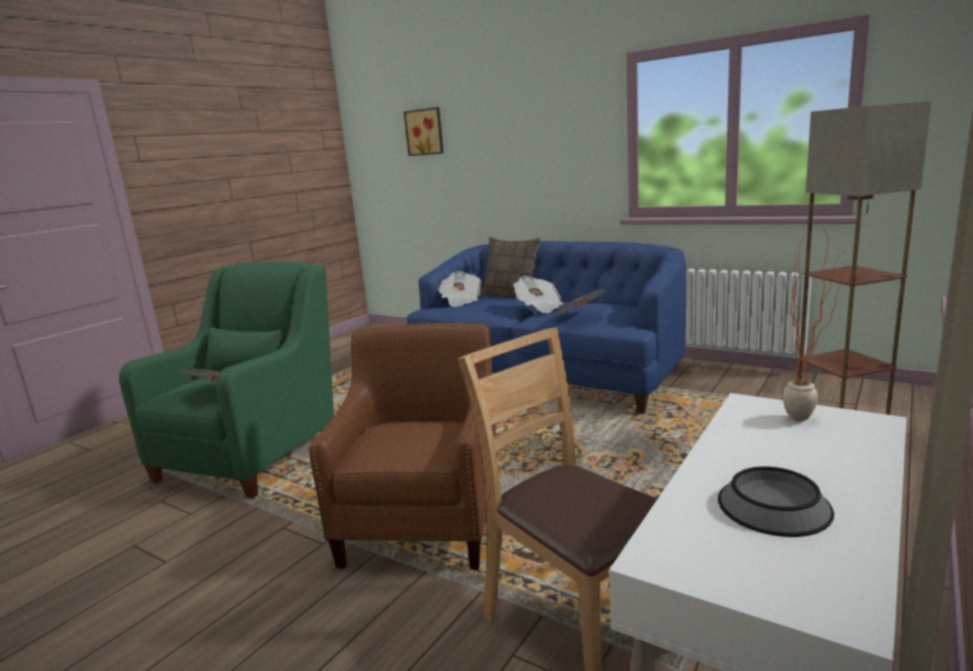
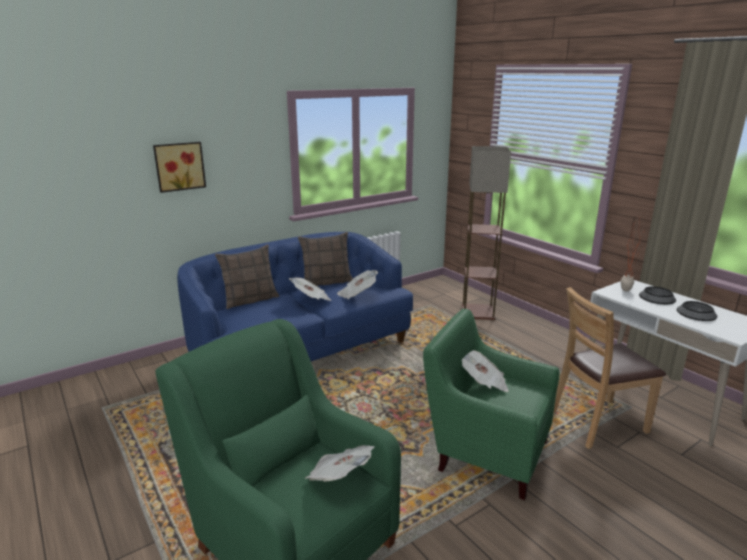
camera: 70 degrees left, 5 degrees up
(425, 132) = (61, 151): picture -> picture (179, 166)
(426, 523) = (486, 451): brown armchair -> green armchair
(461, 301) = (234, 319): newspaper -> newspaper (483, 382)
(599, 302) = (326, 282): none -> pillow
(812, 454) = (657, 297): none -> bowl

